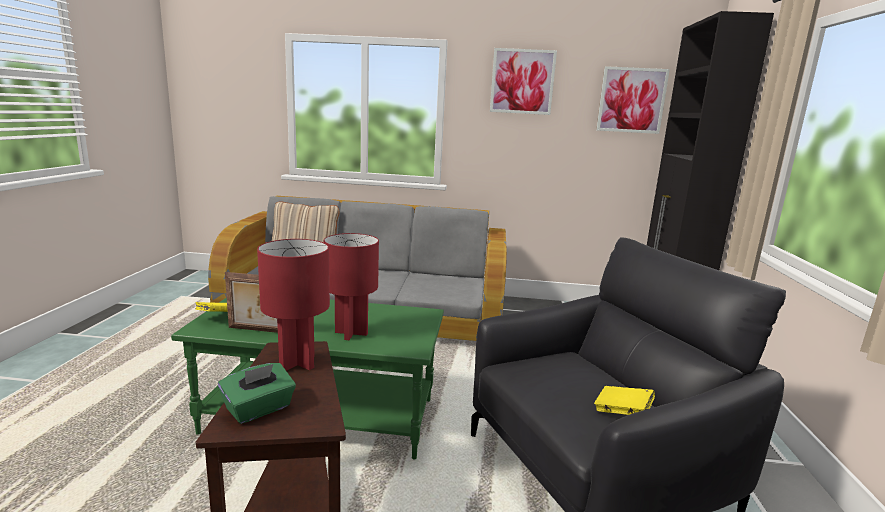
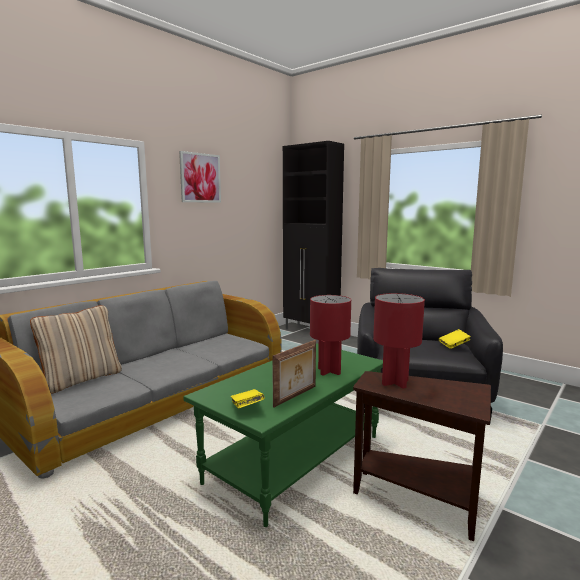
camera: 55 degrees left, 5 degrees down
(259, 409) = (454, 400): green tissue box -> none
(631, 100) = (260, 190): picture -> none

